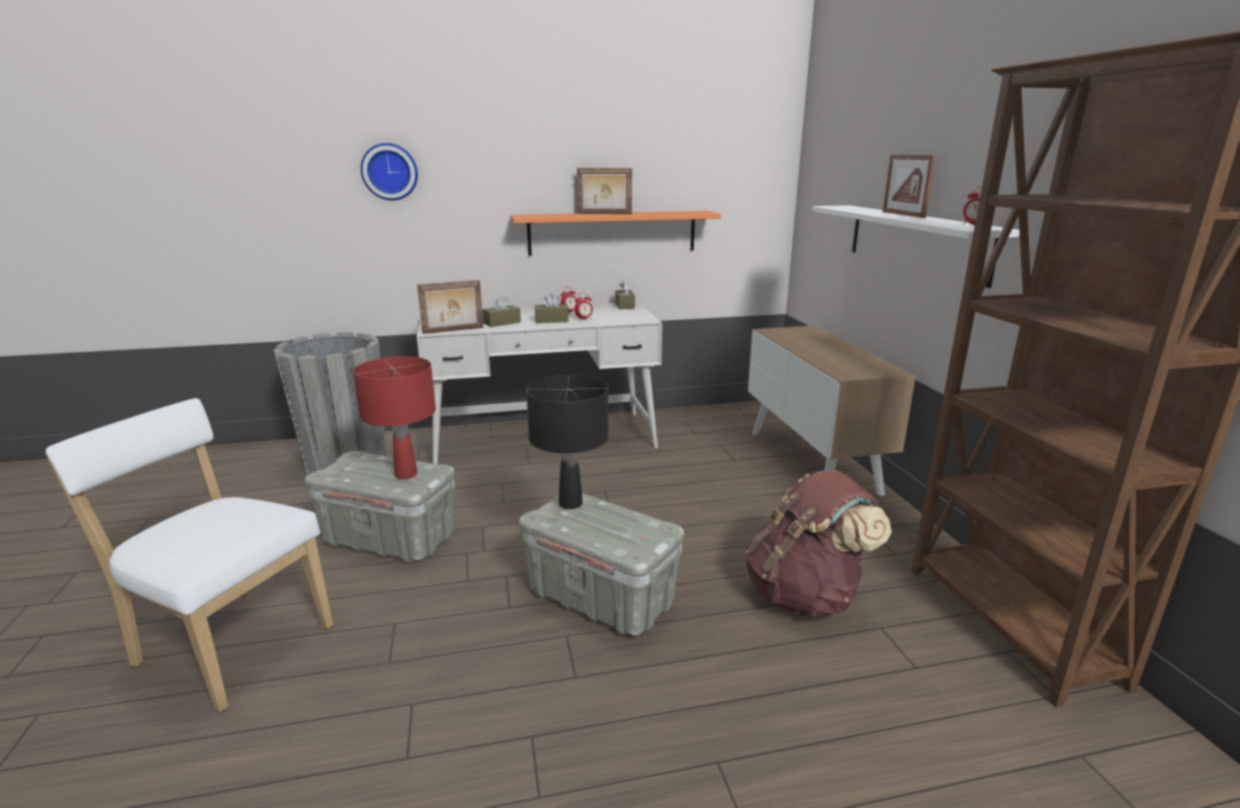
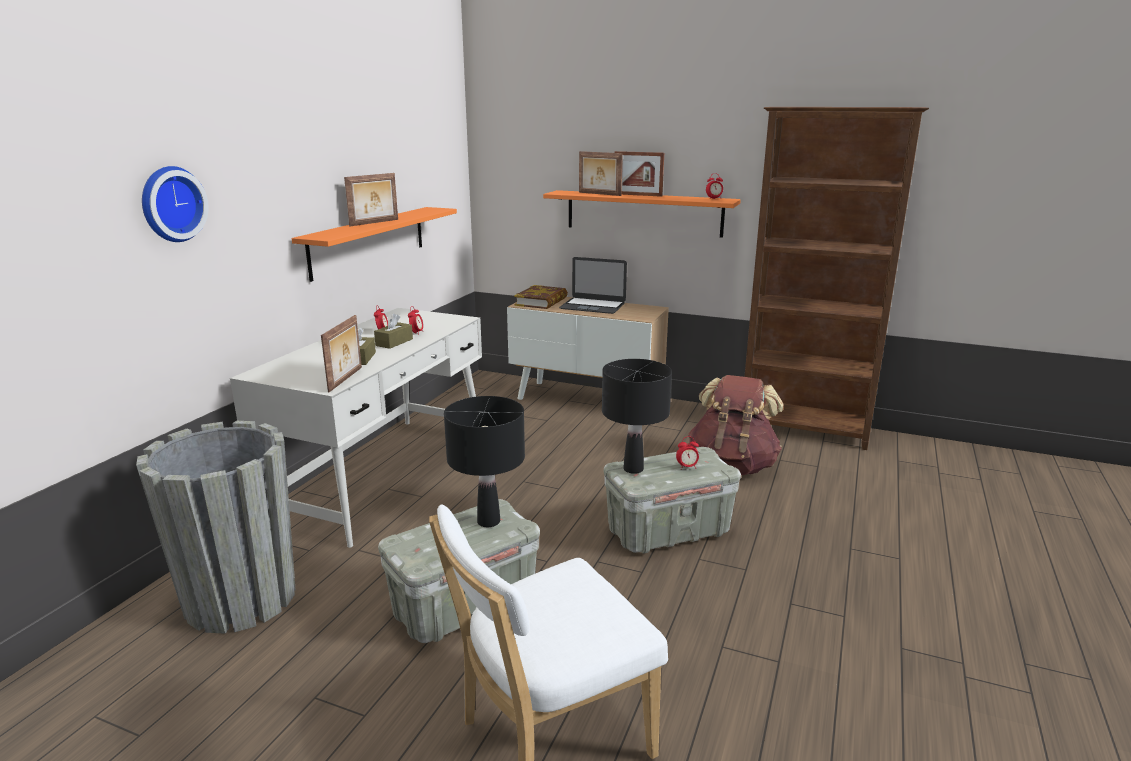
camera: 55 degrees left, 0 degrees up
(406, 474) = (489, 521): red table lamp -> black table lamp
(609, 530) = (687, 467): none -> alarm clock
(624, 305) = (402, 313): brown tissue box -> none
(796, 333) = (541, 301): none -> book
(832, 350) = (592, 306): none -> laptop
(865, 210) = (599, 194): none -> picture frame
(915, 241) = (643, 213): white shelf -> orange shelf

